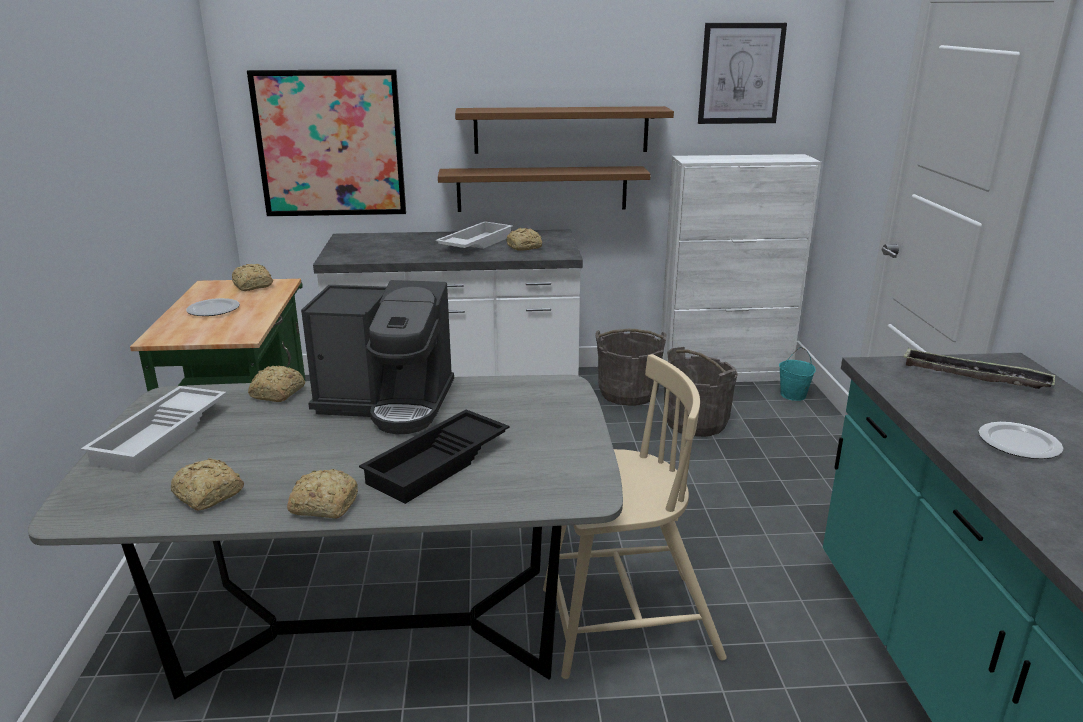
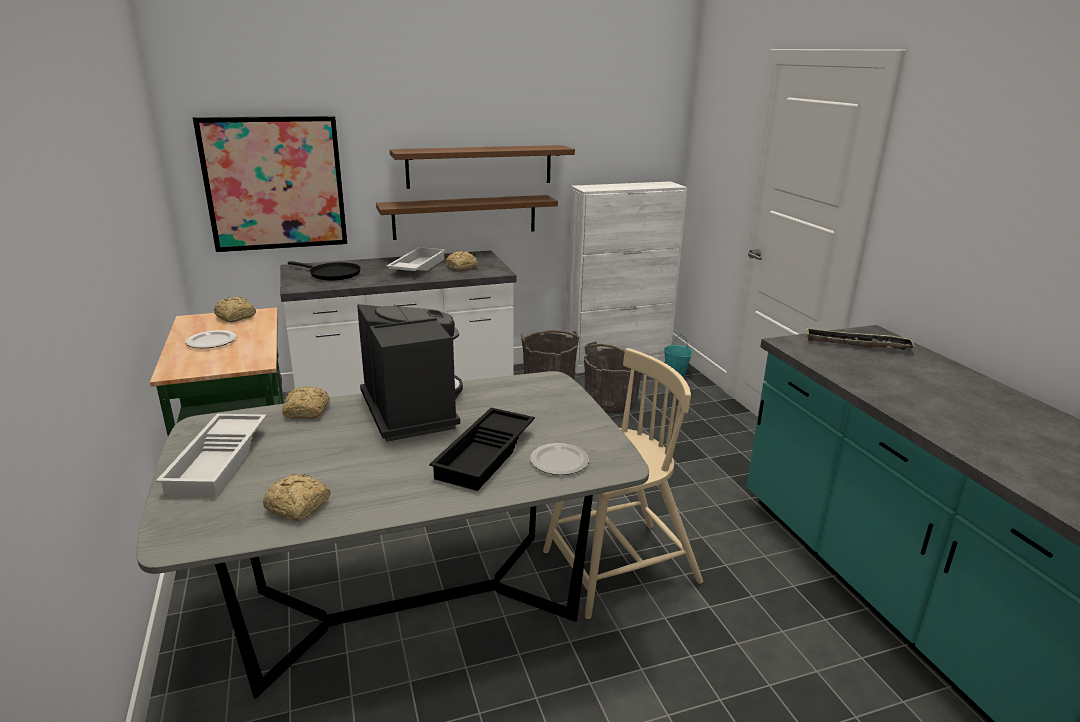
camera: 15 degrees left, 0 degrees up
(323, 505) = (408, 501): bread -> none
(379, 246) = (332, 274): none -> black frying pan
(387, 403) = (412, 410): coffee machine -> coffee machine turned 105 degrees counterclockwise
(740, 74) = (620, 118): picture -> none
(1020, 444) = (912, 390): plate -> plate (560, 462)

